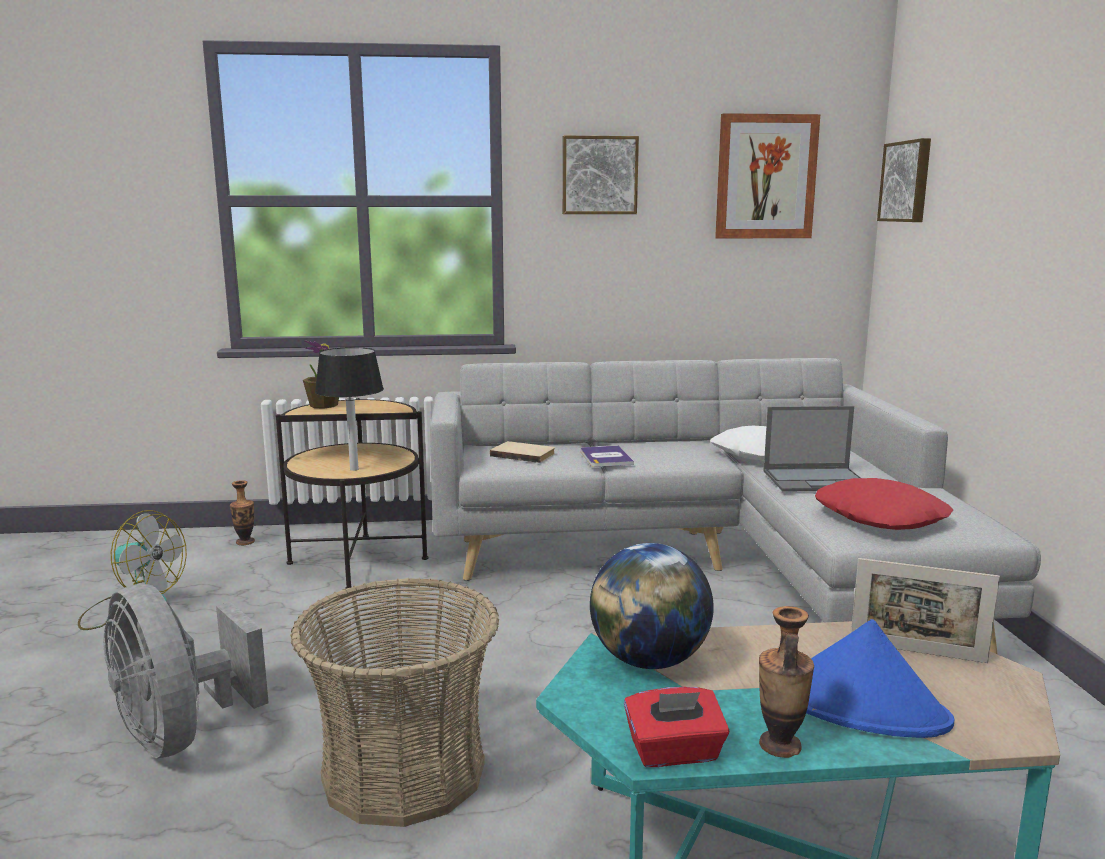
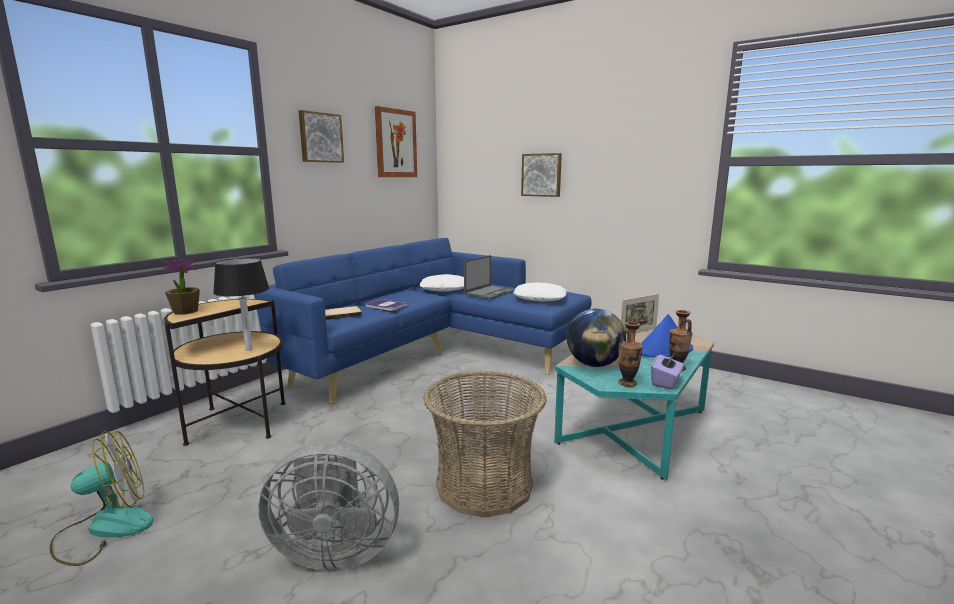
camera: 50 degrees left, 0 degrees up
(245, 542) = (109, 450): vase -> vase (627, 383)
(674, 752) = (666, 382): red tissue box -> purple tissue box
(718, 571) = (440, 354): grey sofa -> blue sofa
(881, 517) = (540, 298): red pillow -> white pillow
(907, 181) = (459, 148): picture -> picture (542, 175)

